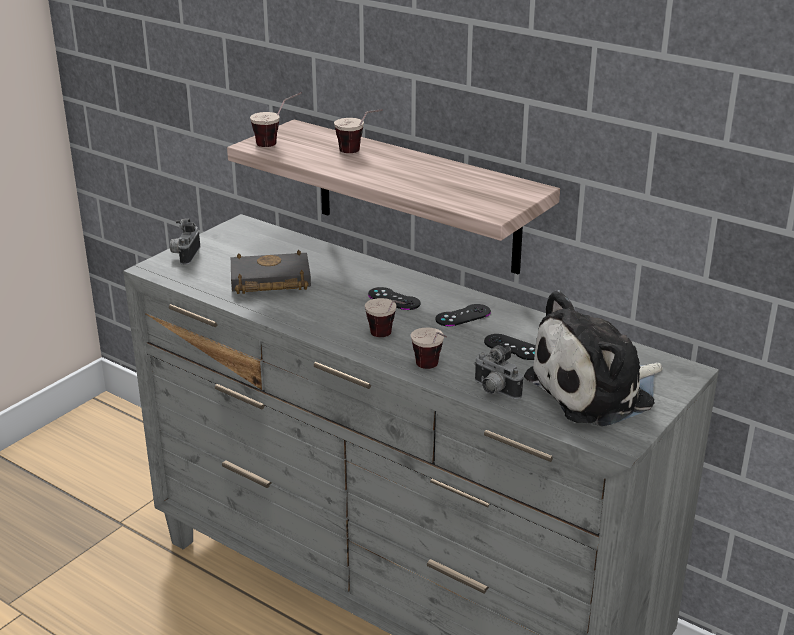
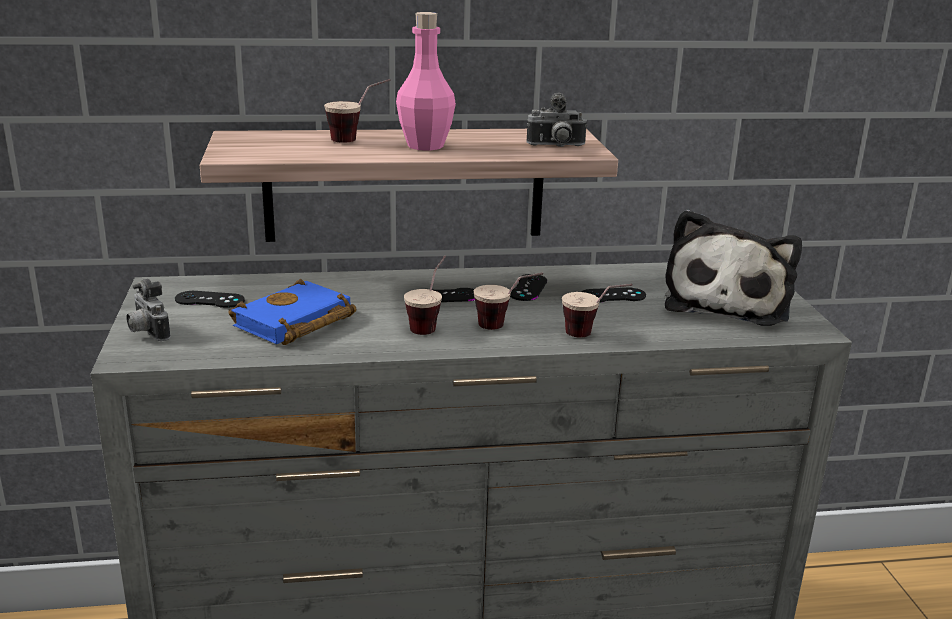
camera: 45 degrees left, 5 degrees down
(251, 246) = (209, 300): none -> black game controller
(268, 281) = (294, 323): black book -> blue book
(278, 142) = (251, 149): cup -> cup (429, 324)
(391, 171) = (425, 146): none -> pink bottle
(494, 391) = (668, 331): camera -> camera (556, 146)

